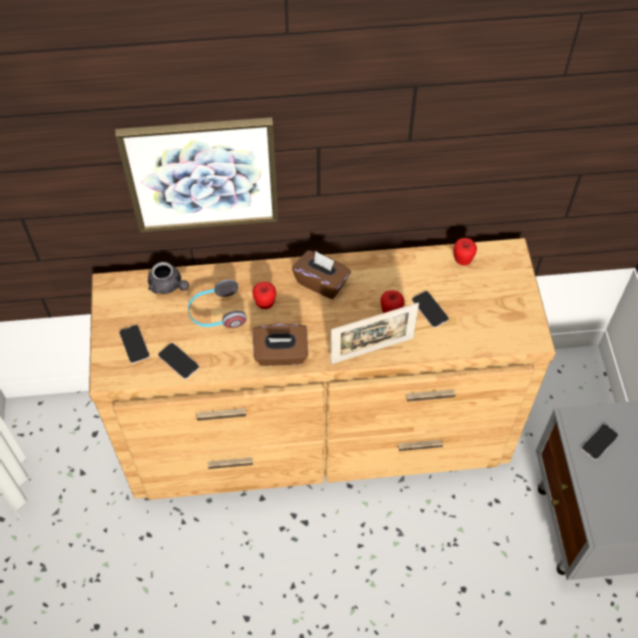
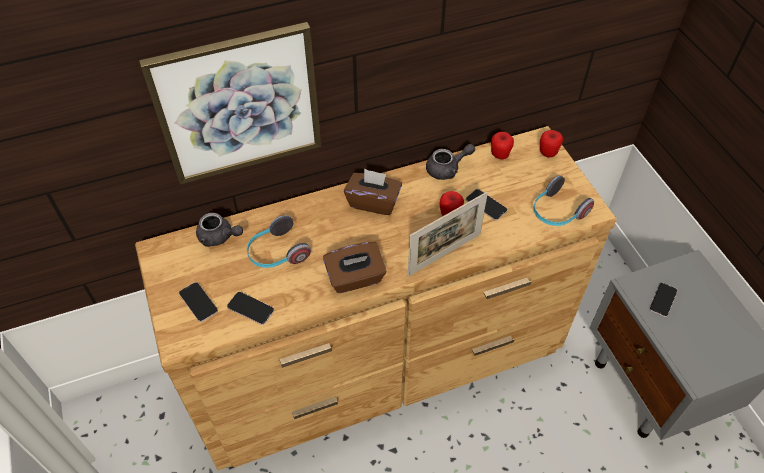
camera: 15 degrees left, 5 degrees down
(265, 303) = (323, 233): apple -> apple (547, 153)
(405, 263) = (447, 169): none -> grey teapot
(497, 333) = (556, 212): none -> headphones

